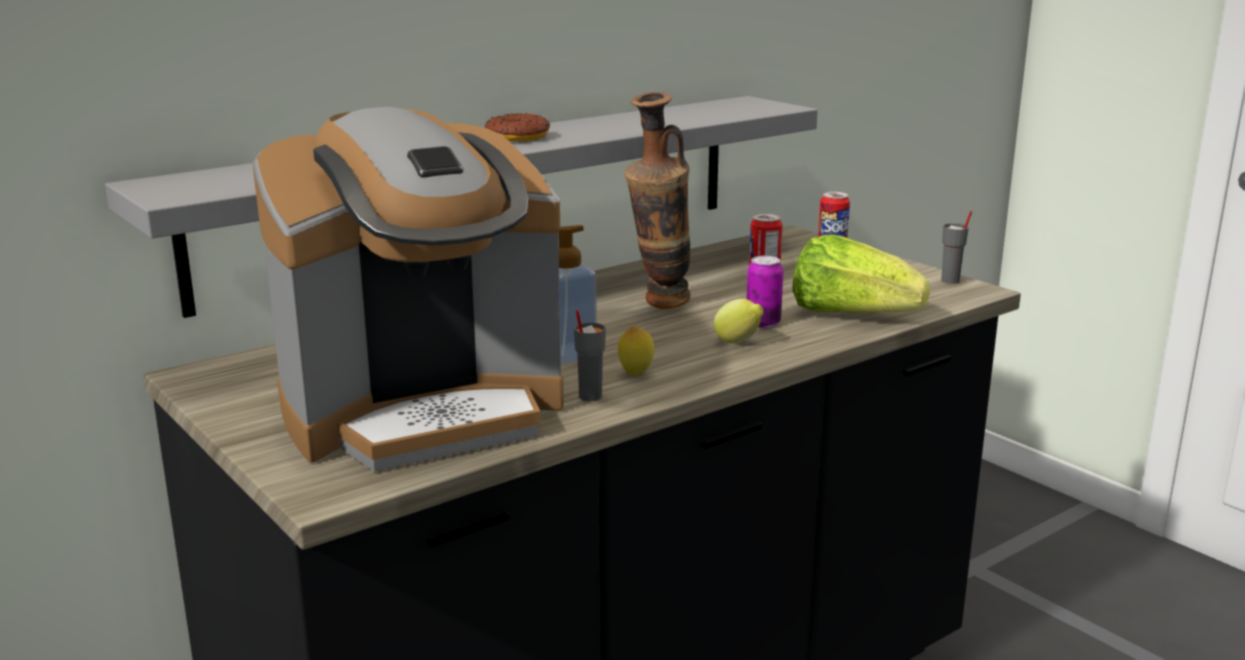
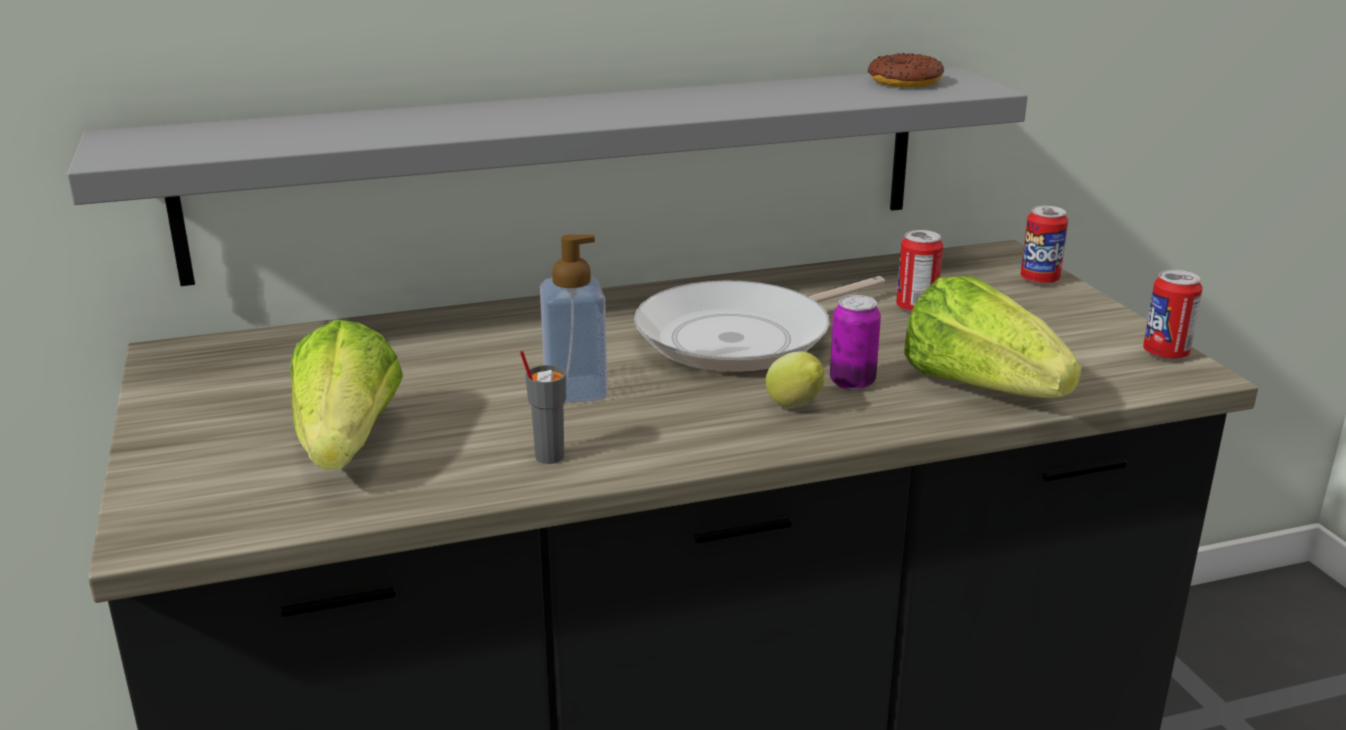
camera: 20 degrees right, 5 degrees up
(423, 412) = (348, 445): coffee machine -> lettuce
(517, 137) = (589, 107): donut -> donut (904, 81)
(636, 374) = (631, 433): lemon -> none
(659, 306) = (743, 337): vase -> frying pan
(950, 281) = (1165, 354): grey cup -> can

